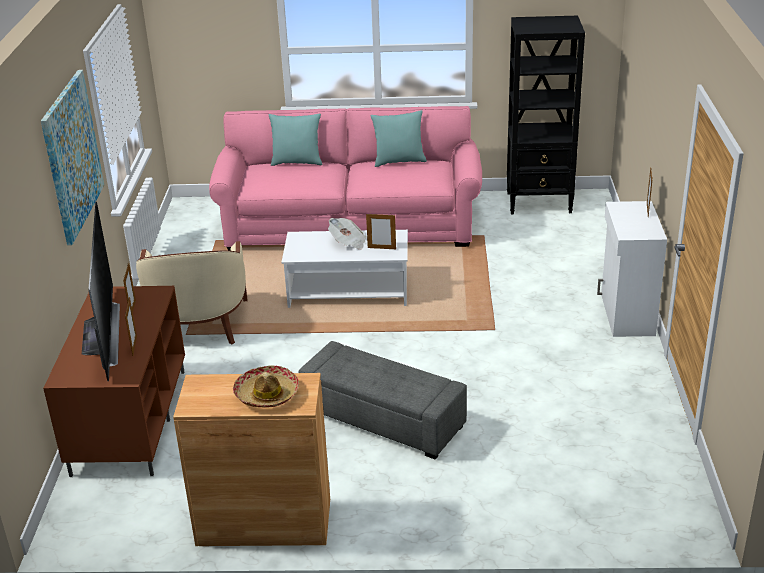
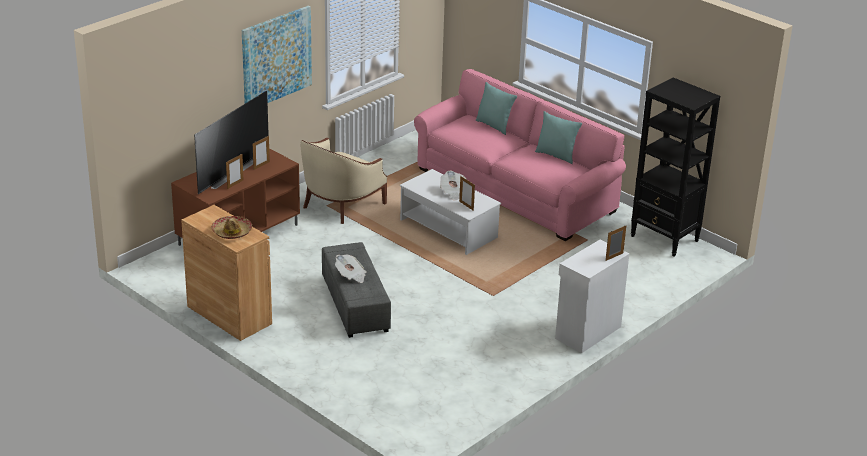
camera: 40 degrees right, 0 degrees up
(383, 382) = (351, 276): none -> newspaper

